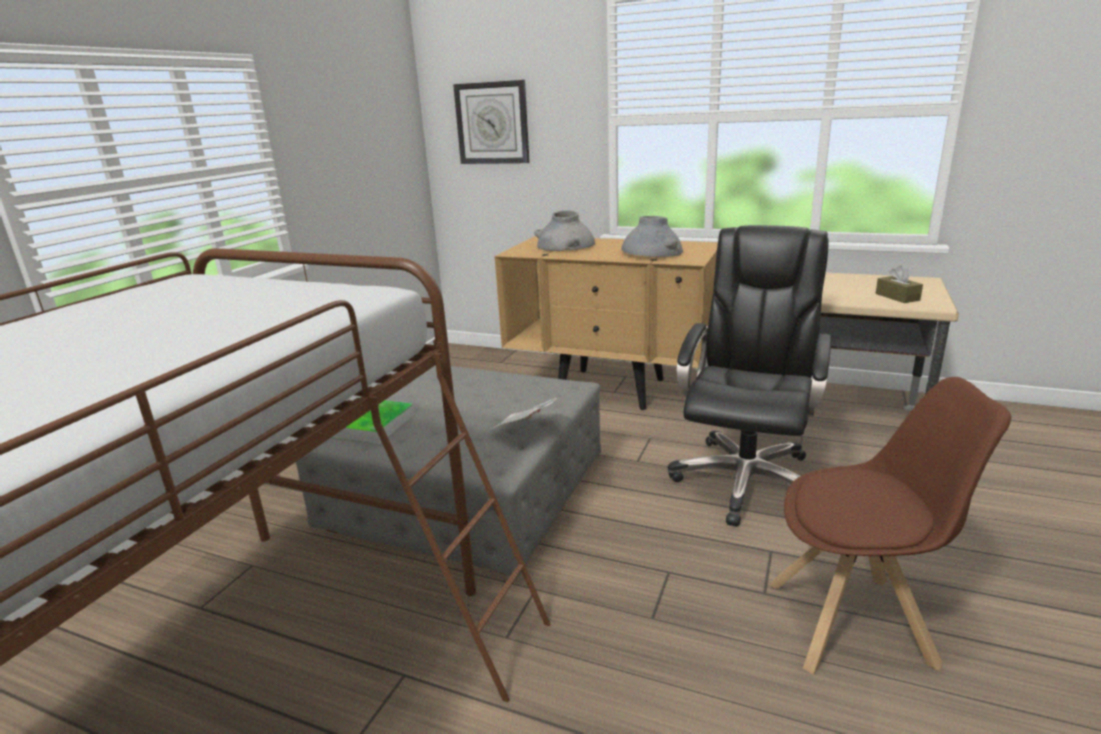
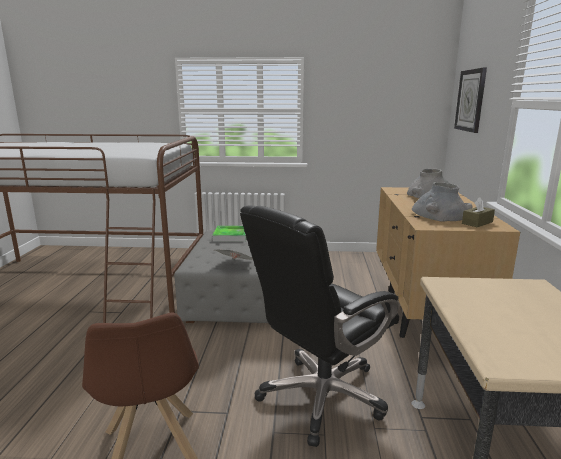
camera: 70 degrees right, 5 degrees down
(746, 479) = (321, 396): black office chair -> black office chair turned 135 degrees clockwise
(897, 297) = (509, 340): brown tissue box -> brown tissue box (477, 222)

